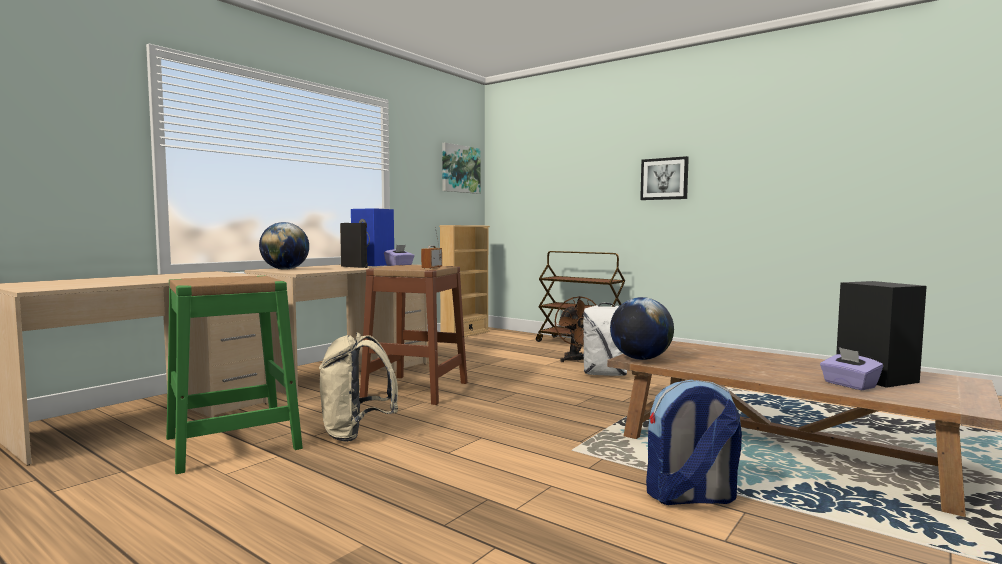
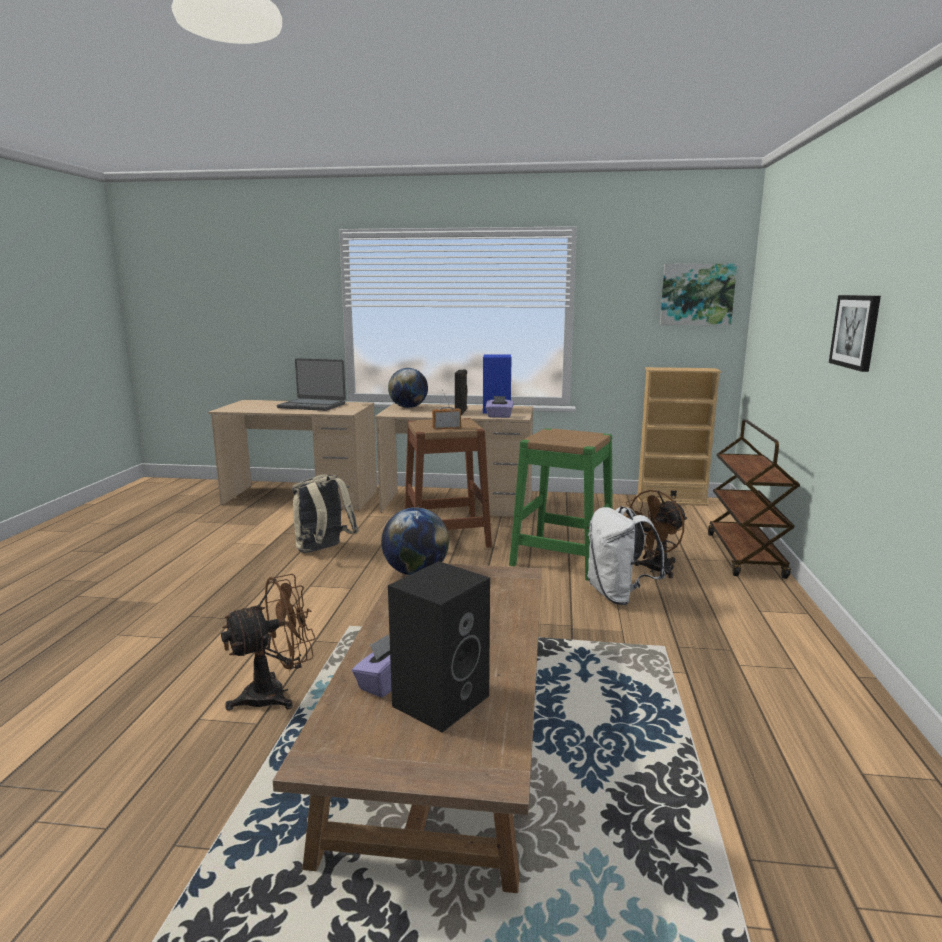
camera: 60 degrees right, 10 degrees up
(160, 277) = (312, 406): none -> laptop
(232, 443) = (281, 528): green stool -> green stool (562, 558)
(690, 497) = (276, 694): backpack -> brown fan

